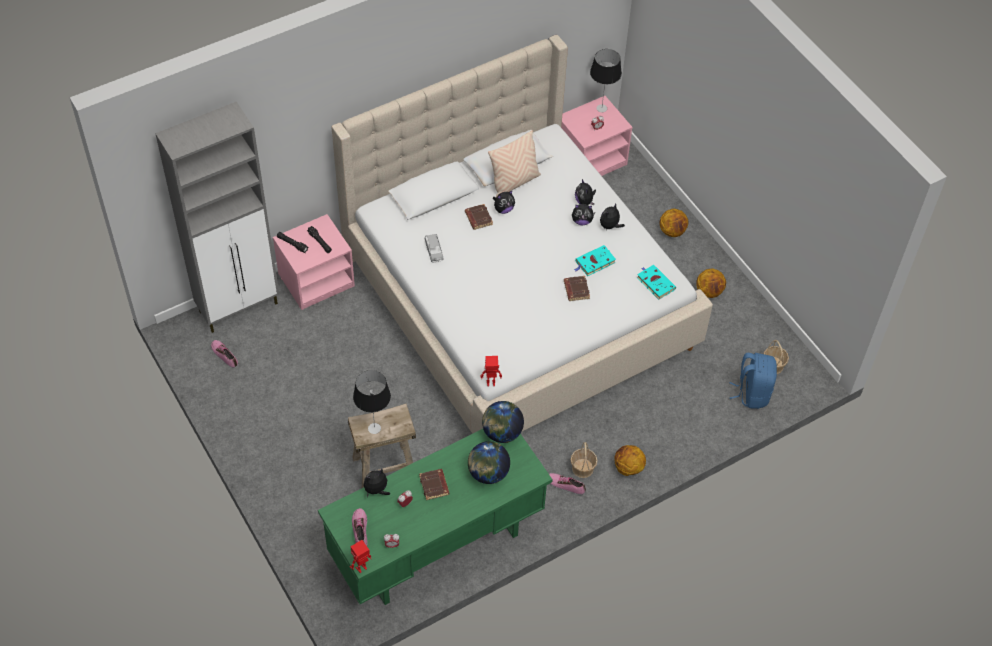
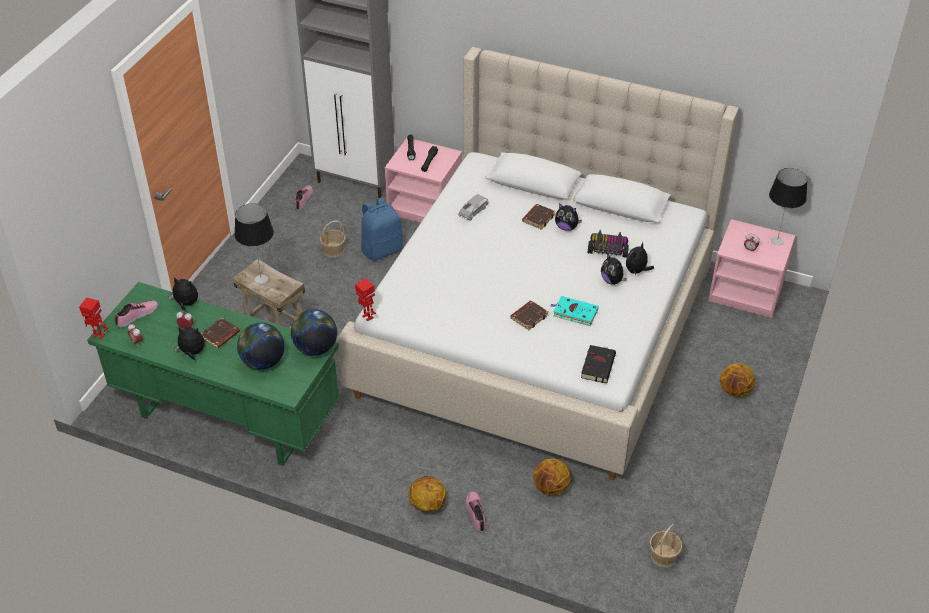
camera: 55 degrees right, 10 degrees down
(514, 182) = (604, 218): beige pillow -> none
(547, 201) = (608, 249): none -> toy car
(566, 485) = (367, 470): shoe -> shoe (476, 513)
(582, 468) = (396, 472): basket -> basket (333, 250)
(610, 226) = (628, 301): plush toy -> plush toy (192, 353)
(655, 283) = (598, 365): turquoise book -> black book
(709, 292) = (696, 456): basketball -> basketball (551, 488)
(752, 393) = (611, 556): blue backpack -> blue backpack (382, 250)

